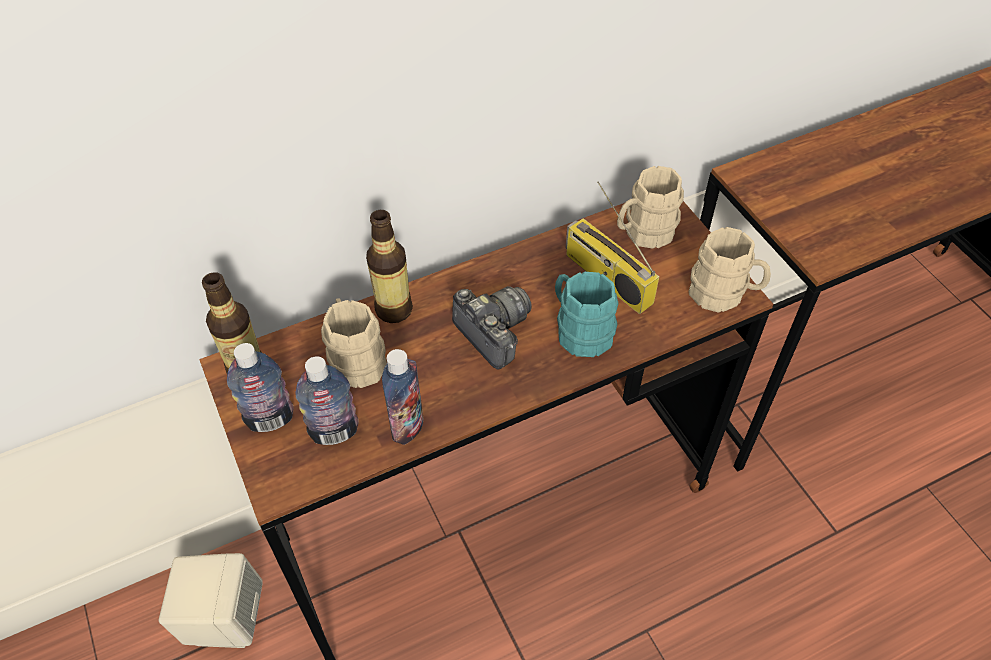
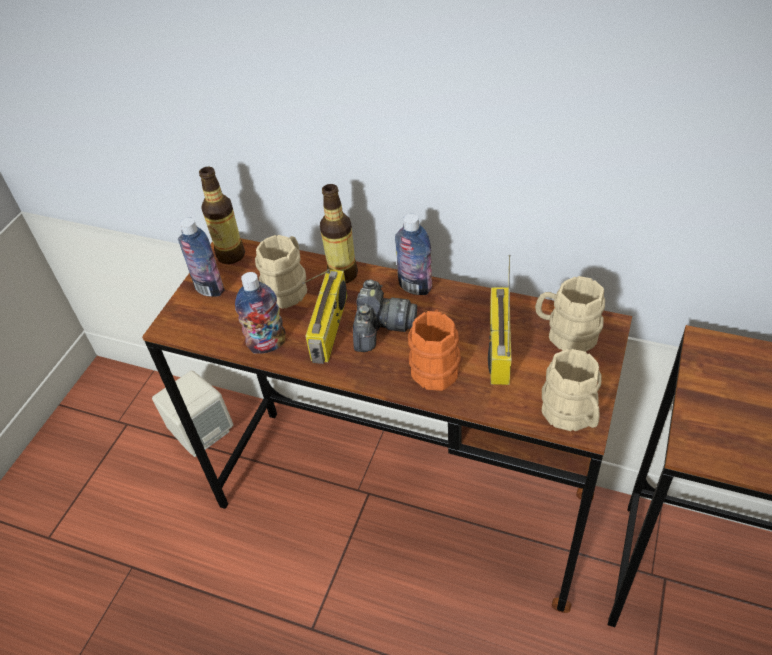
camera: 50 degrees right, 5 degrees down
(334, 432) = (229, 319): bottle -> bottle (415, 287)
(449, 367) = (330, 329): none -> radio
(579, 331) = (435, 365): turquoise mug -> orange mug

